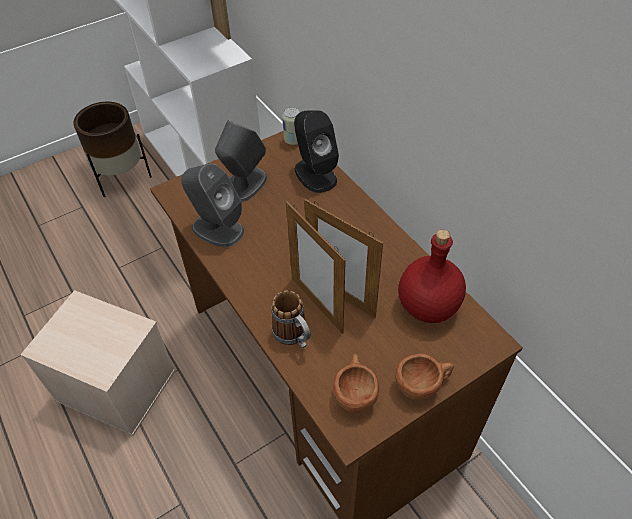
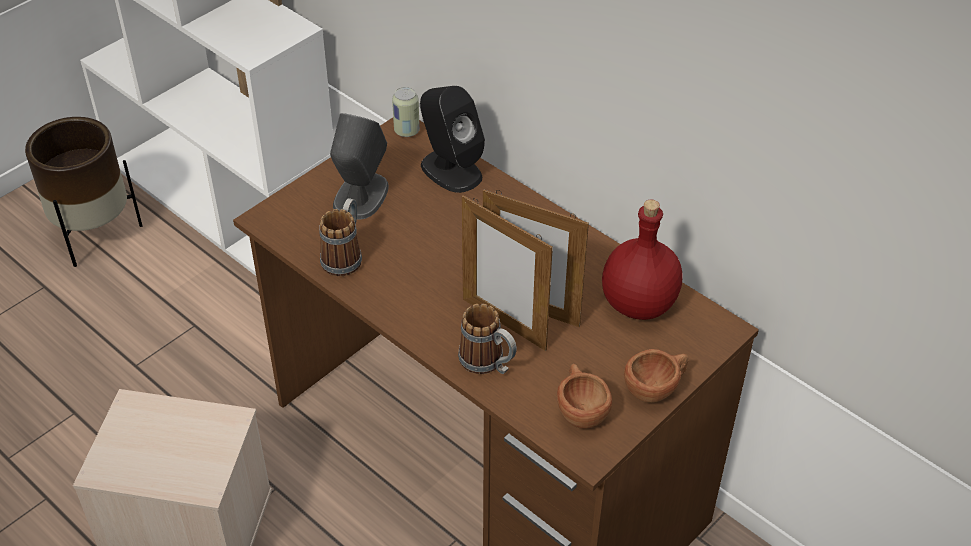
camera: 15 degrees left, 5 degrees down
(217, 228) = (345, 256): grey speaker -> mug

